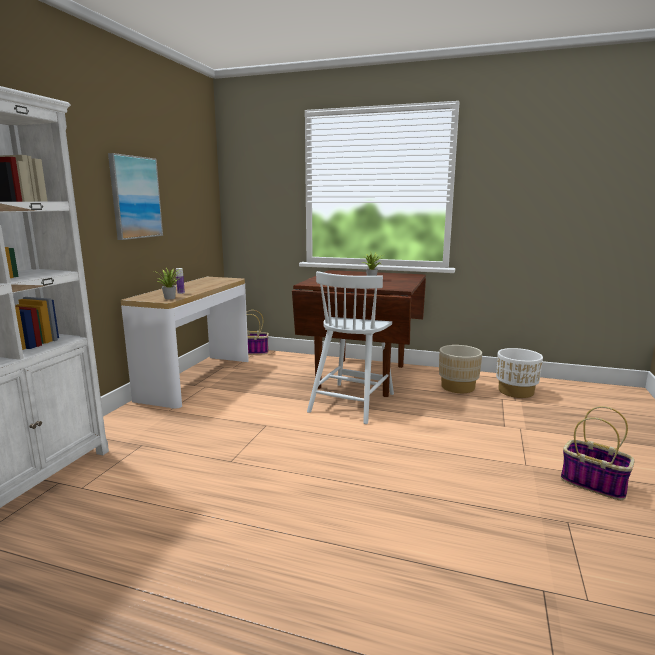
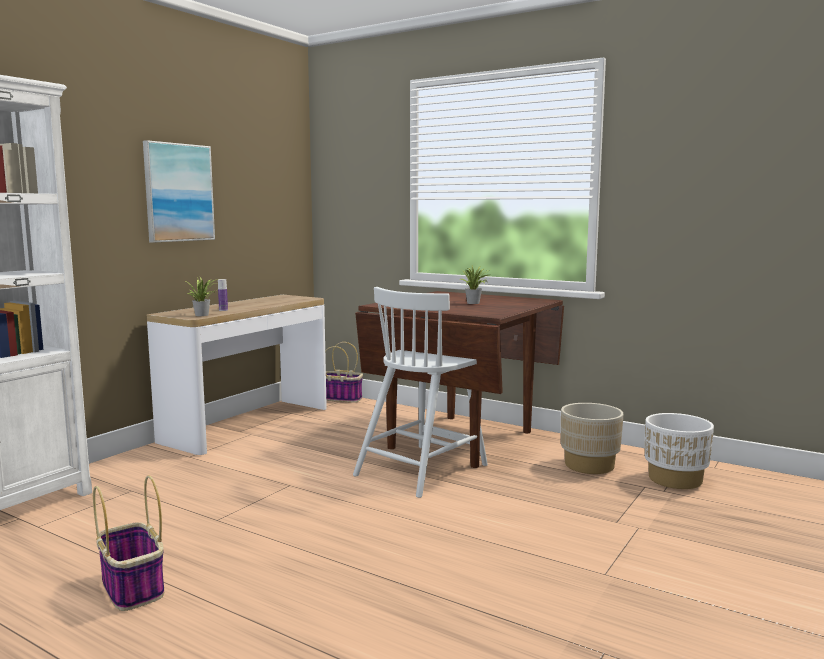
camera: 15 degrees right, 5 degrees down
(594, 484) = (690, 613): basket -> basket (133, 588)

